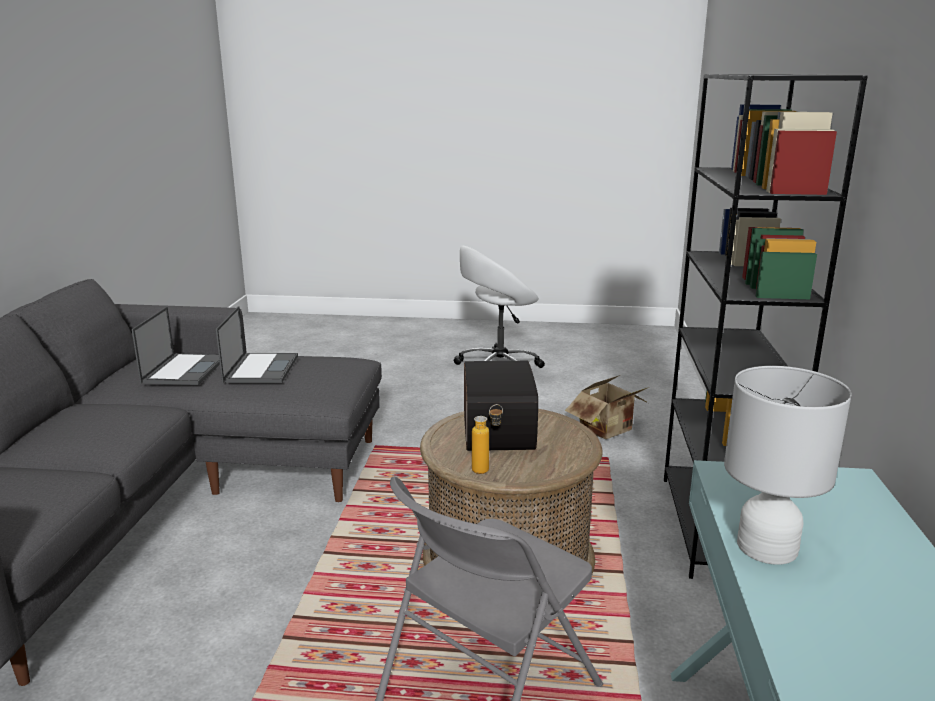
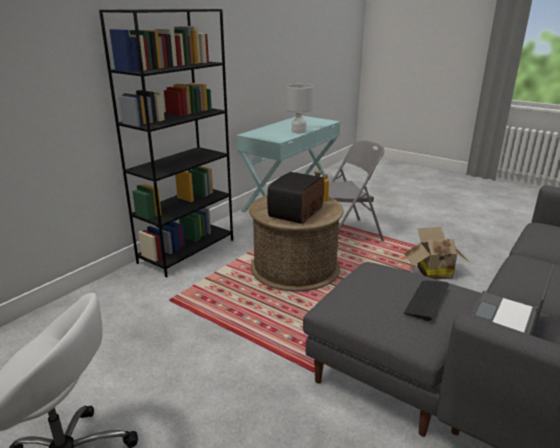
camera: 150 degrees left, 5 degrees up
(261, 368) = (426, 300): laptop -> keyboard
(609, 430) = (128, 321): cardboard box -> cardboard box (432, 272)

